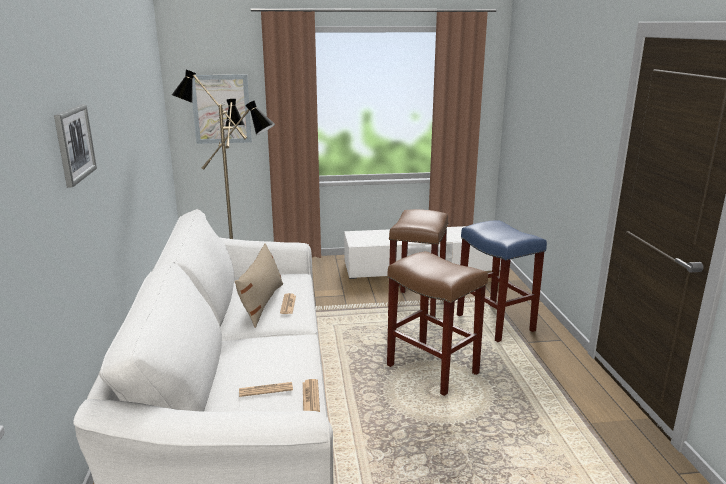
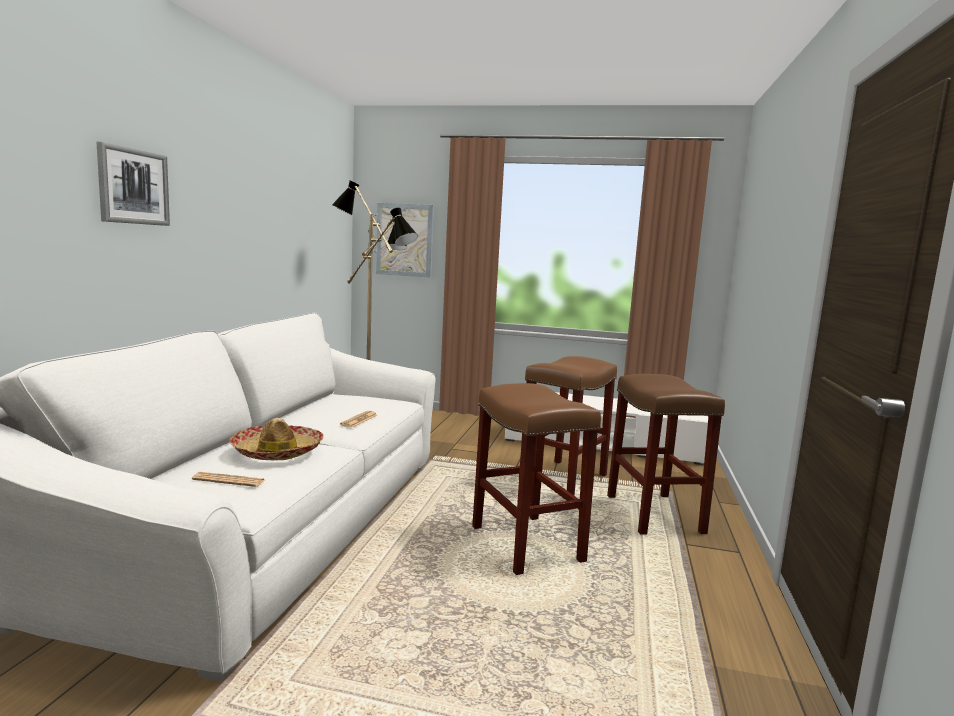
camera: 20 degrees right, 10 degrees down
(261, 303) = (333, 415): beige pillow -> none
(266, 353) = (277, 452): none -> hat
(310, 397) = (268, 498): newspaper -> none
(496, 323) = (655, 514): blue stool -> brown stool

